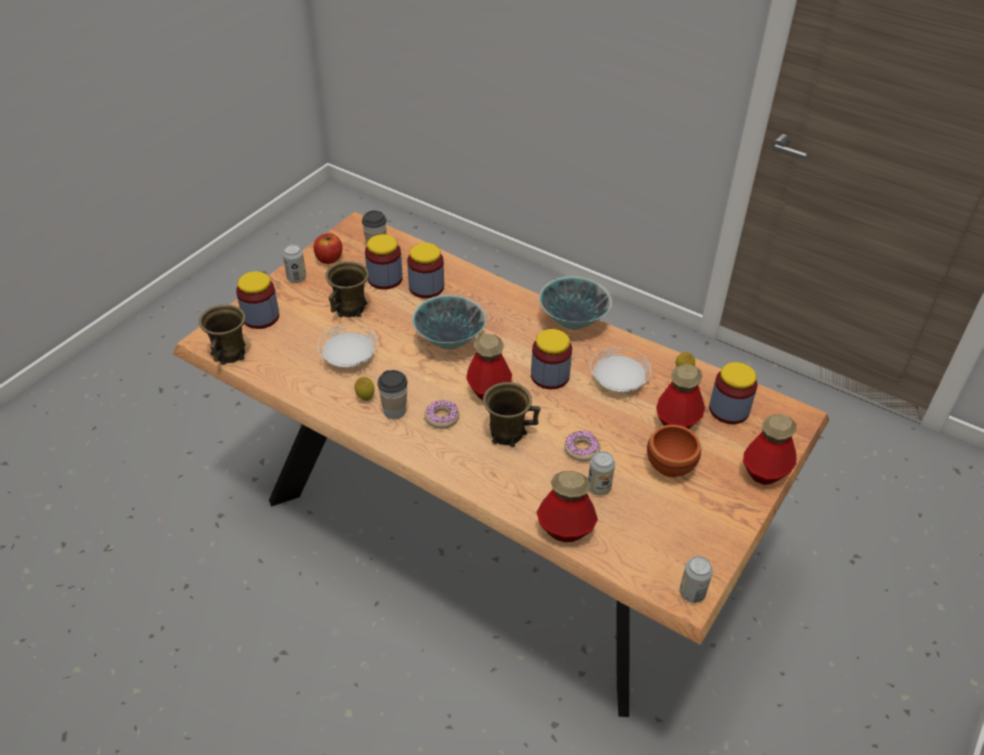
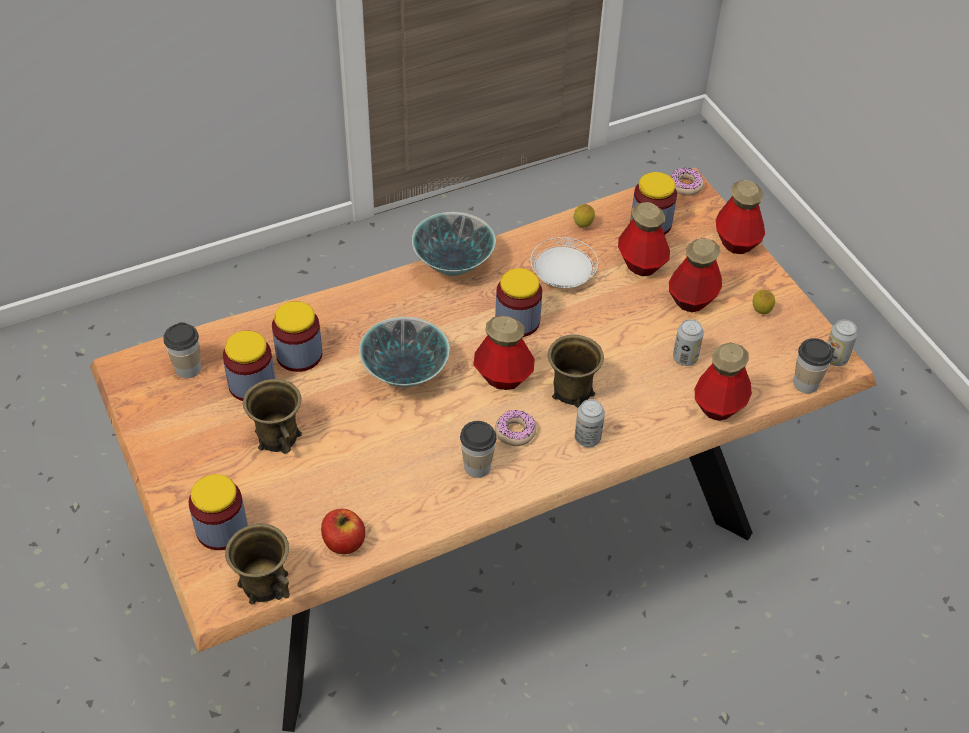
camera: 60 degrees left, 5 degrees up
(296, 278) = (176, 466): can -> can (587, 438)
(329, 259) = (167, 420): apple -> apple (344, 542)
(349, 358) = (363, 472): white plate -> none
(365, 398) = (439, 483): lemon -> lemon (761, 312)
(581, 450) = (631, 347): donut -> donut (685, 185)
(642, 581) = (805, 383): none -> cup
(668, 468) = (692, 299): brown bowl -> bottle

